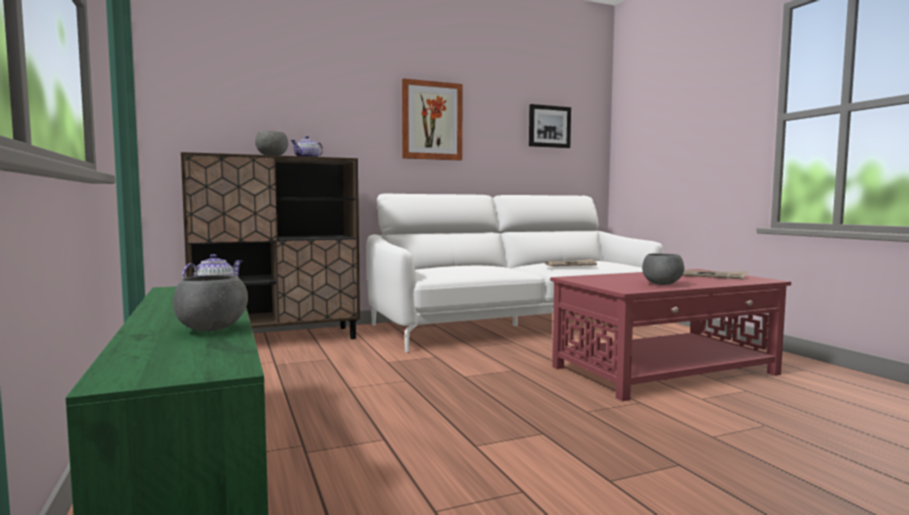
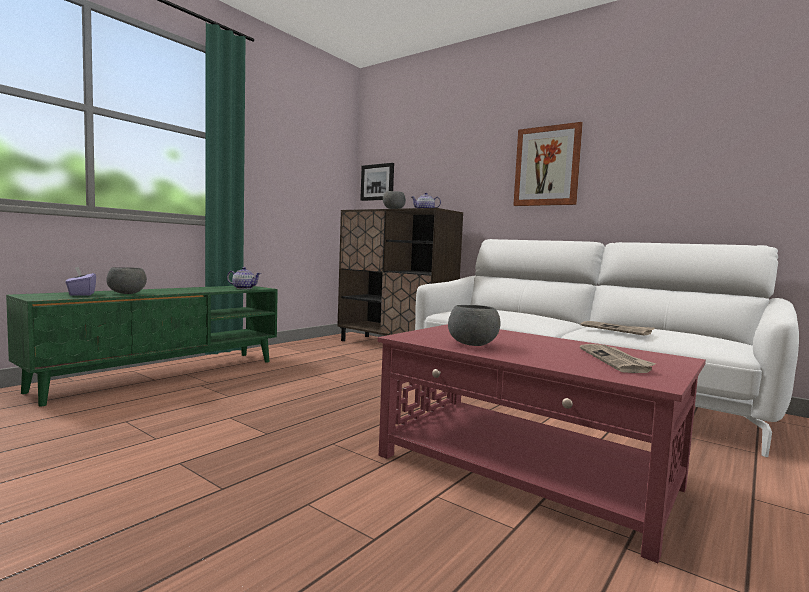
camera: 60 degrees right, 0 degrees up
(178, 349) = (81, 294): none -> purple tissue box
(549, 126) = (711, 152): picture -> picture (377, 182)

